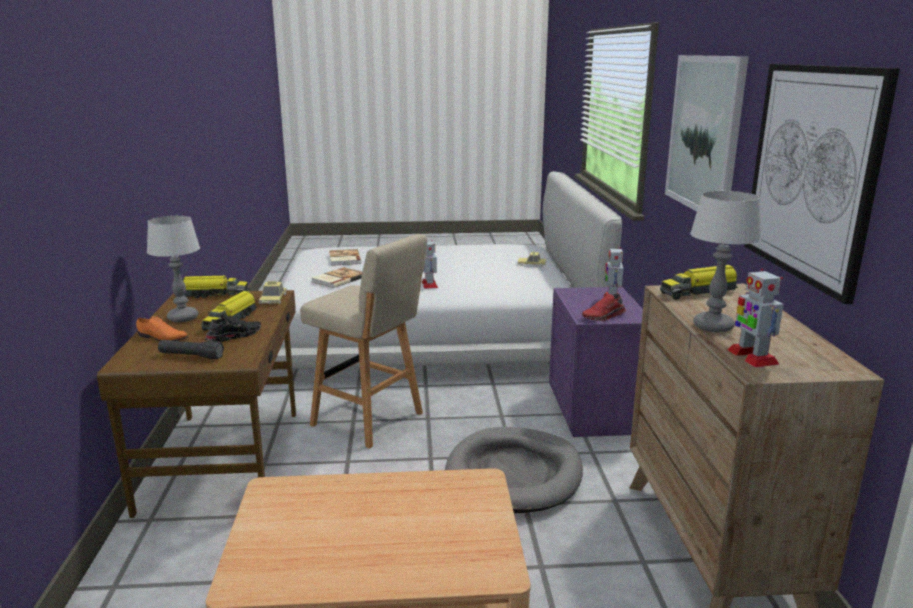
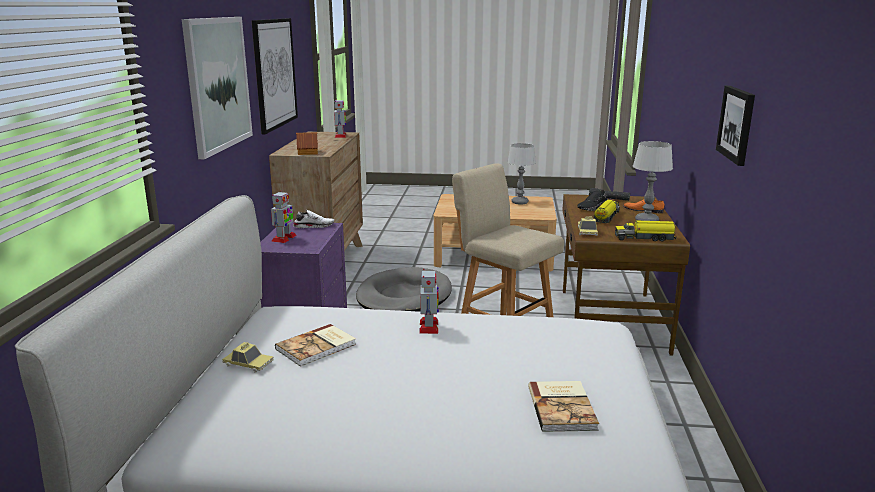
camera: 170 degrees left, 0 degrees up
(168, 144) = (737, 124): none -> picture
(338, 279) = (556, 348): book -> book (317, 347)
(604, 317) = (313, 226): red shoe -> white shoe
(699, 292) = (307, 152): toy truck -> toy house
(714, 326) = (333, 142): table lamp -> table lamp (519, 202)

